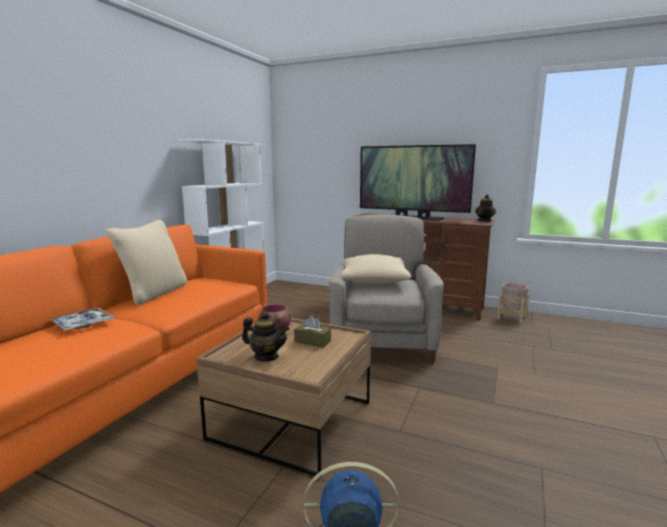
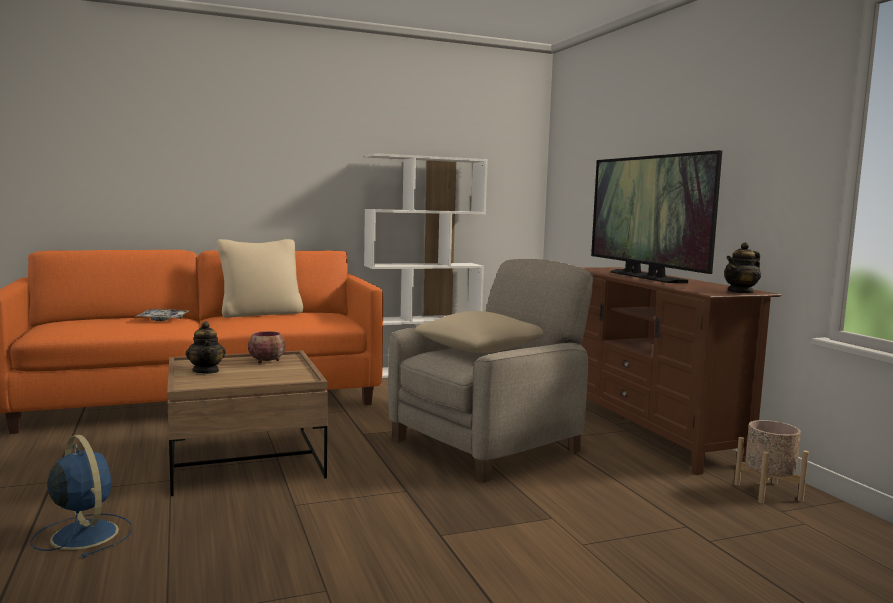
camera: 45 degrees right, 5 degrees down
(312, 341) = (265, 374): brown tissue box -> none

